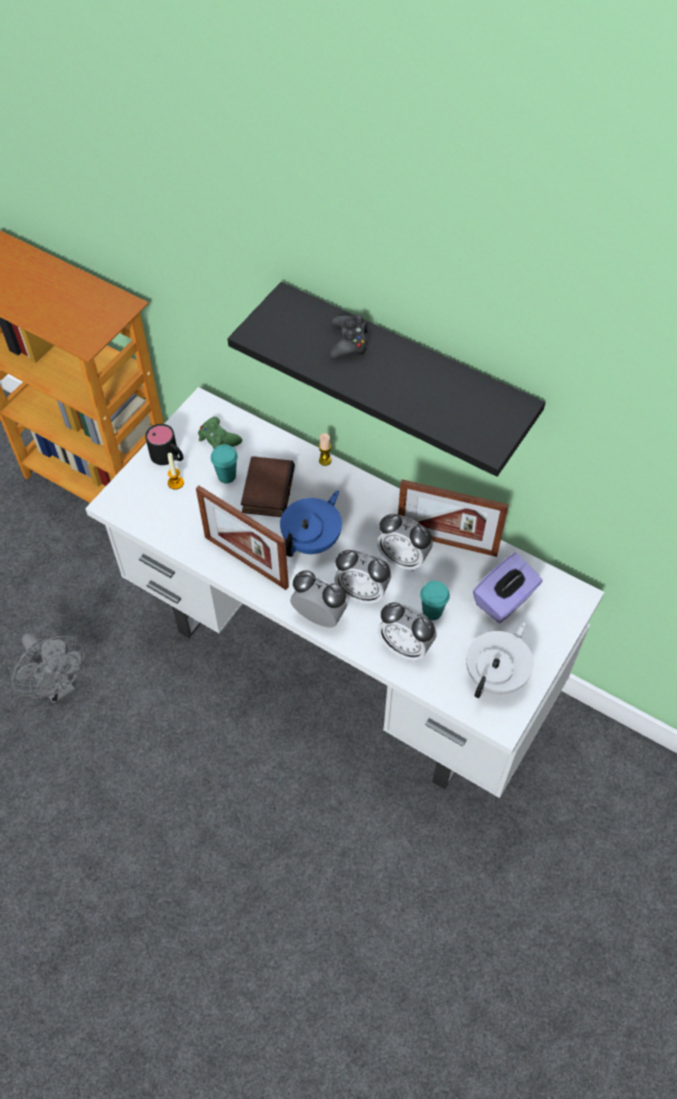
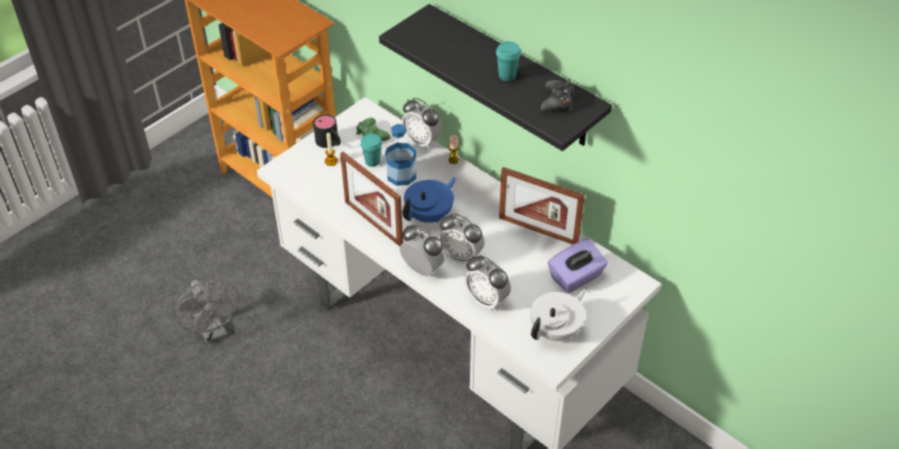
camera: 10 degrees right, 10 degrees down
(266, 490) = (401, 175): book -> bottle
(349, 342) = (470, 48): black game controller -> black game controller (557, 101)
(403, 558) = (500, 237): alarm clock -> alarm clock (422, 141)
(432, 612) = (514, 278): turquoise cup -> turquoise cup (507, 75)

